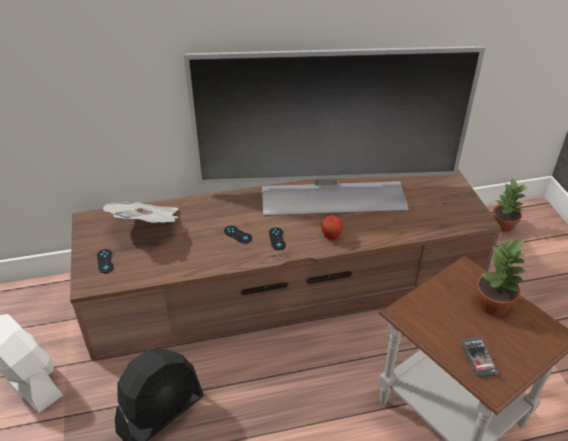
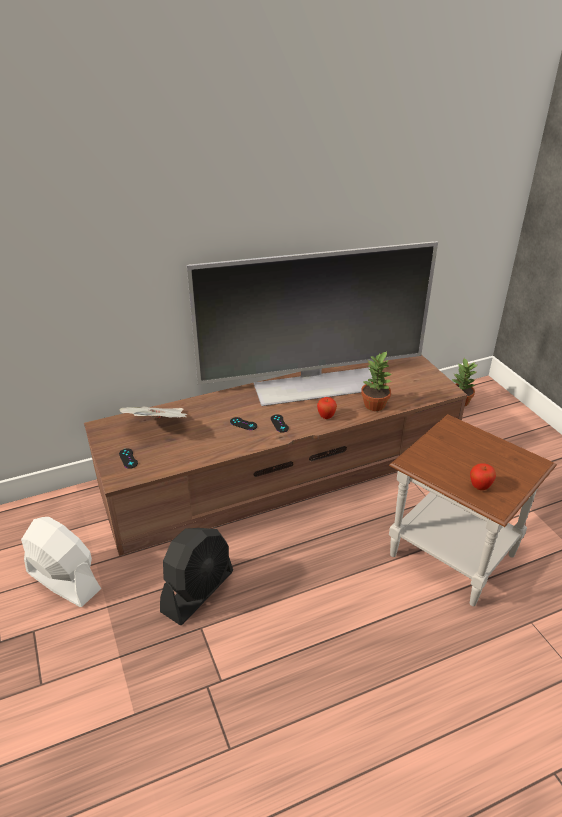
camera: 10 degrees left, 5 degrees down
(478, 358) = (479, 487): phone -> apple
(493, 304) = (481, 447): potted plant -> potted plant (375, 405)

